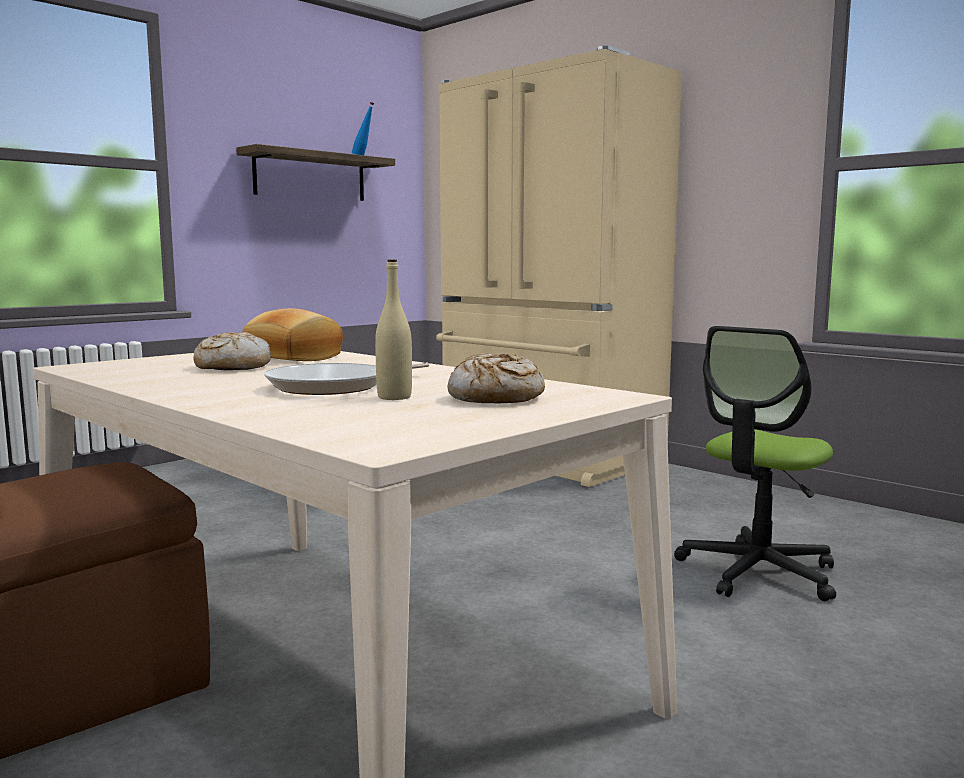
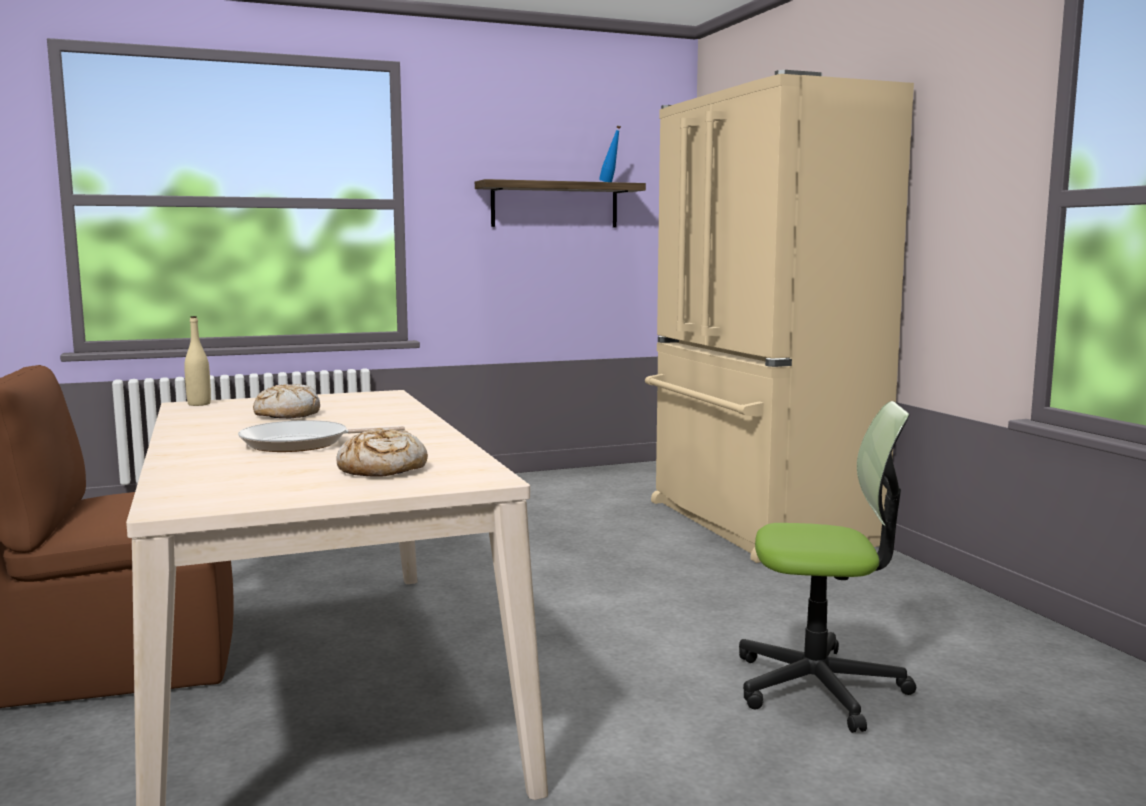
camera: 25 degrees right, 0 degrees up
(291, 357) = (358, 407): bread -> none
(394, 397) = (311, 460): beige bottle -> beige bottle (199, 404)
(757, 572) = (819, 687): office chair -> office chair turned 150 degrees counterclockwise

